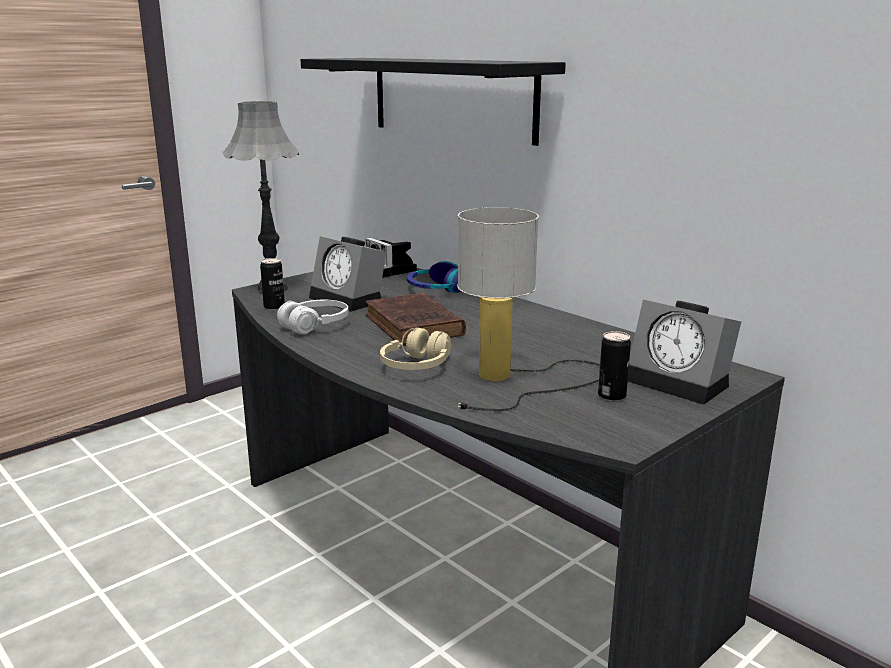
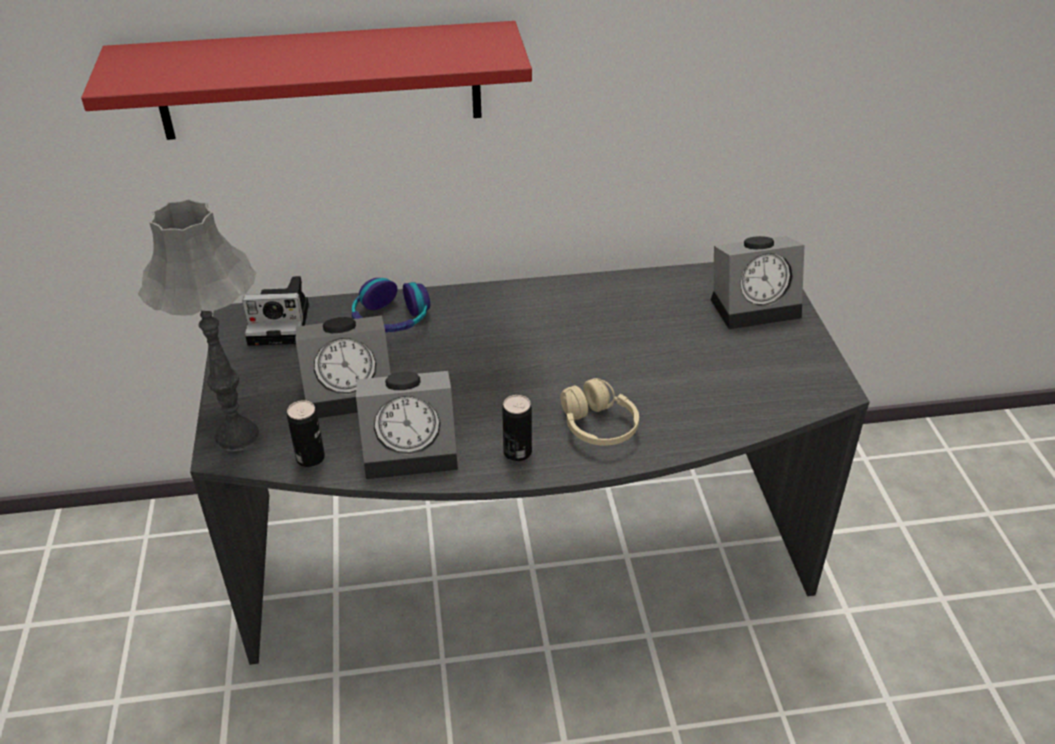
camera: 55 degrees left, 20 degrees up
(315, 325) = (413, 449): white headphones -> alarm clock
(415, 326) = (490, 382): brown book -> none
(451, 98) = (320, 81): black shelf -> red shelf
(514, 379) = (677, 383): table lamp -> none
(611, 396) = (752, 351): can -> can (517, 452)

